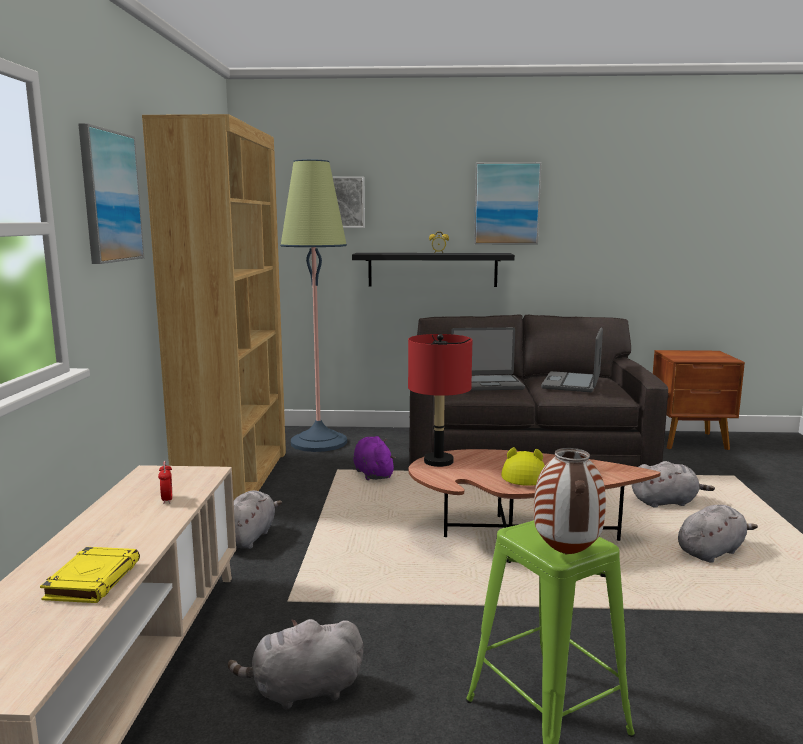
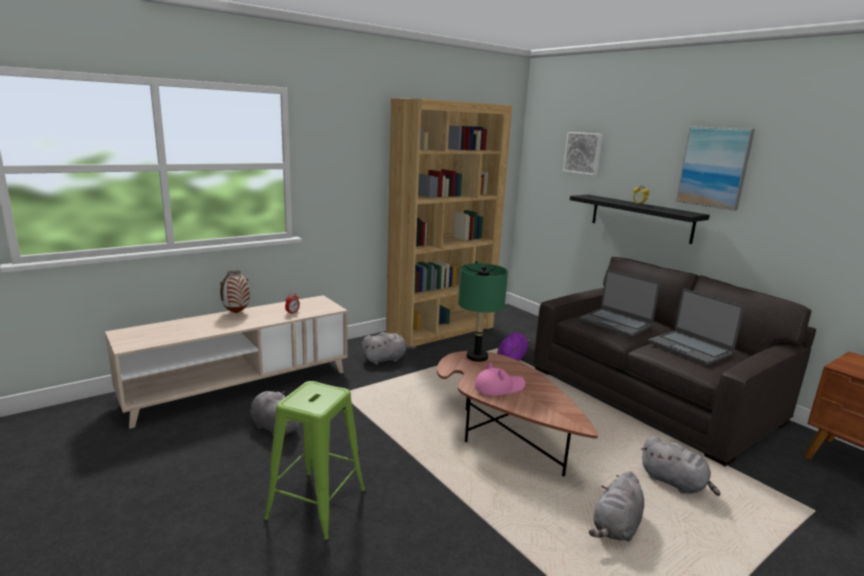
camera: 50 degrees right, 5 degrees up
(93, 580) = (207, 328): yellow book -> none
(110, 196) = (349, 148): picture -> none
(319, 442) = (524, 329): floor lamp -> none
(438, 461) = (477, 357): red table lamp -> green table lamp
(523, 475) = (499, 387): yellow hat -> pink hat
(565, 553) = (295, 403): vase -> vase (236, 313)
(572, 383) = (690, 348): laptop -> laptop turned 105 degrees counterclockwise
(711, 552) = (616, 527): grey plush toy -> grey plush toy turned 105 degrees clockwise

